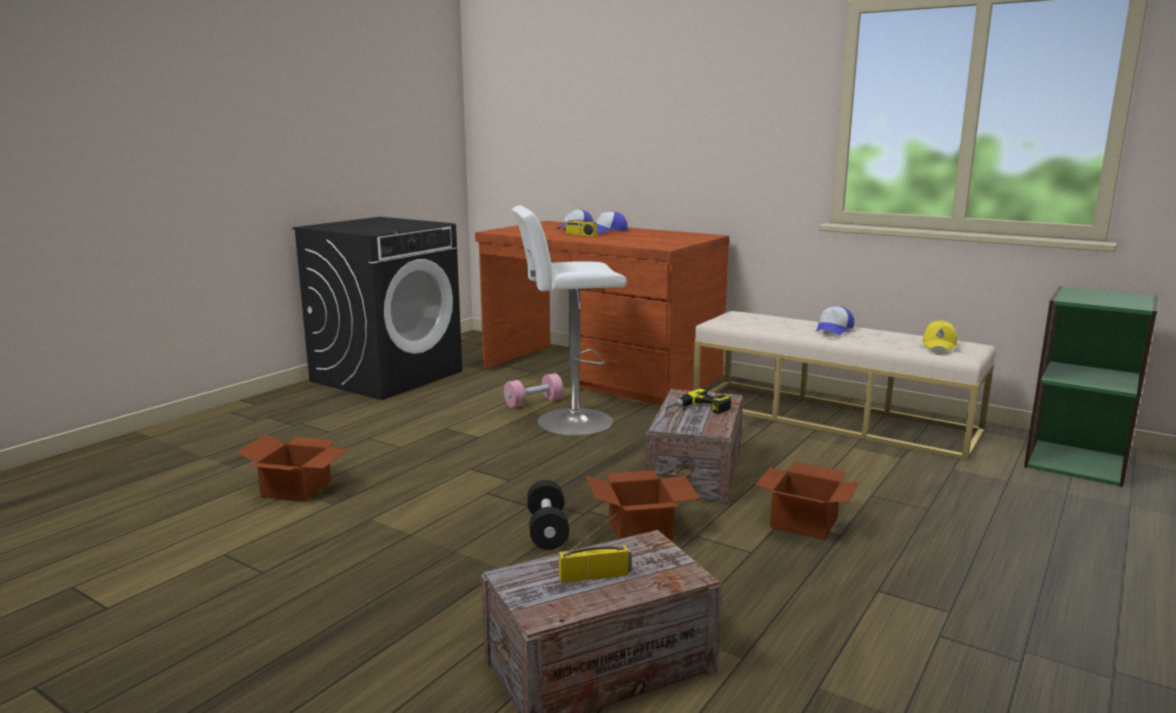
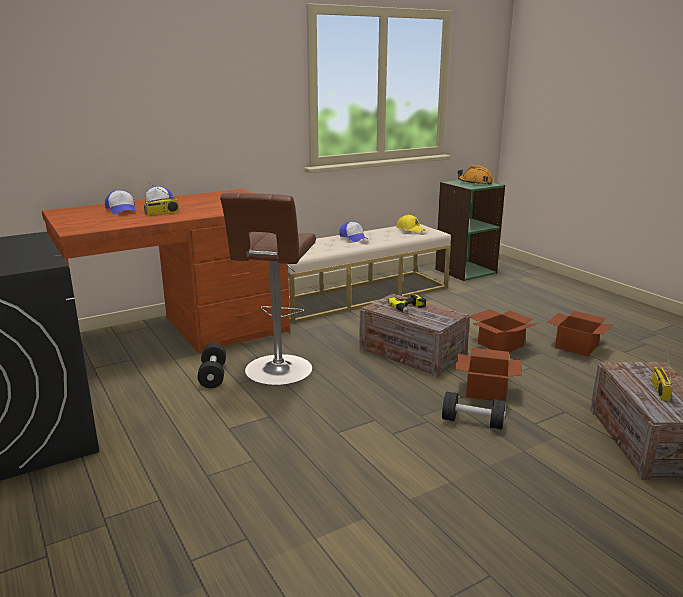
camera: 65 degrees left, 5 degrees up
(297, 489) = (311, 537): cardboard box -> cardboard box (577, 346)
(533, 402) = (213, 376): pink dumbbell -> black dumbbell
(569, 422) = (277, 372): white stool -> brown stool
(1112, 298) = (475, 182): none -> orange hard hat

